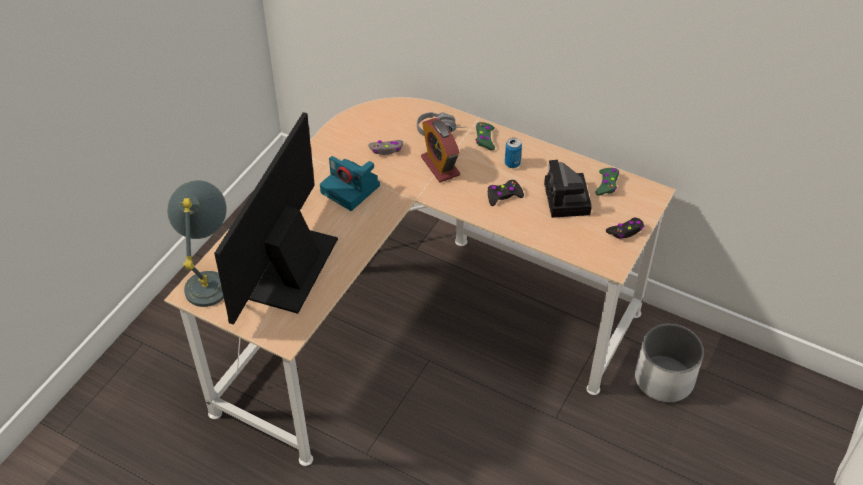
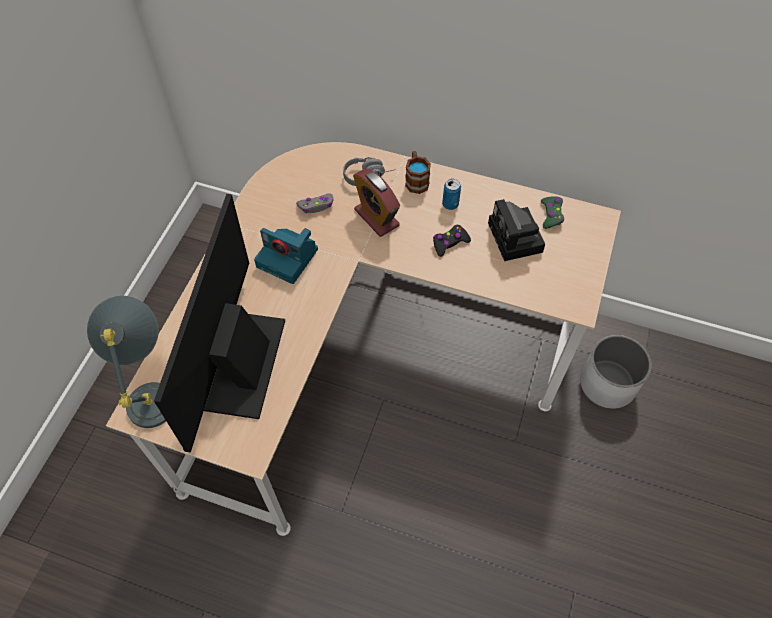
camera: 10 degrees left, 10 degrees up
(485, 139) = (416, 180): green game controller -> mug
(625, 231) = (583, 266): black game controller -> none

